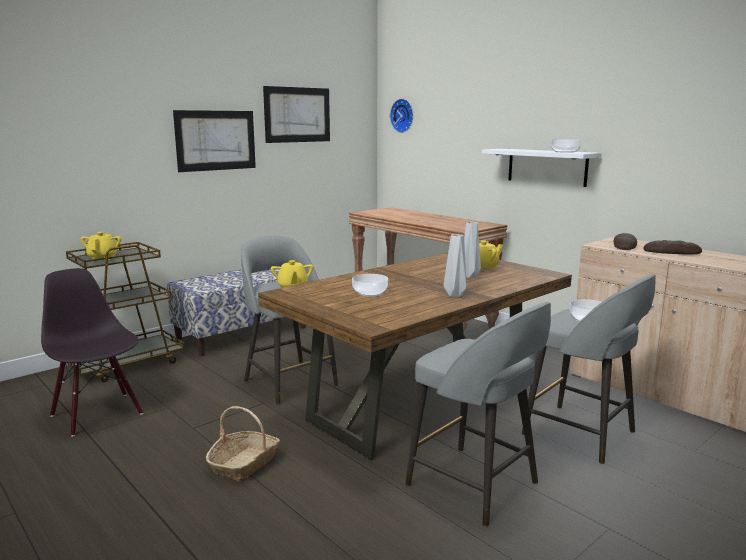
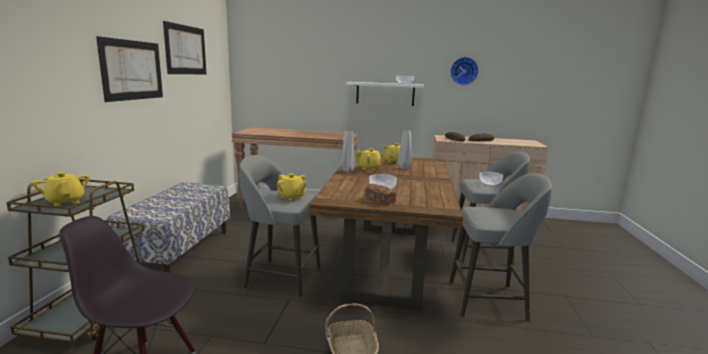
camera: 40 degrees left, 0 degrees up
(330, 303) = (380, 200): none -> bread
(403, 115) = (257, 56): wall clock -> wall clock (464, 71)
(423, 270) = (370, 168): none -> yellow teapot
(456, 295) = (429, 181): grey vase -> grey vase (348, 170)

